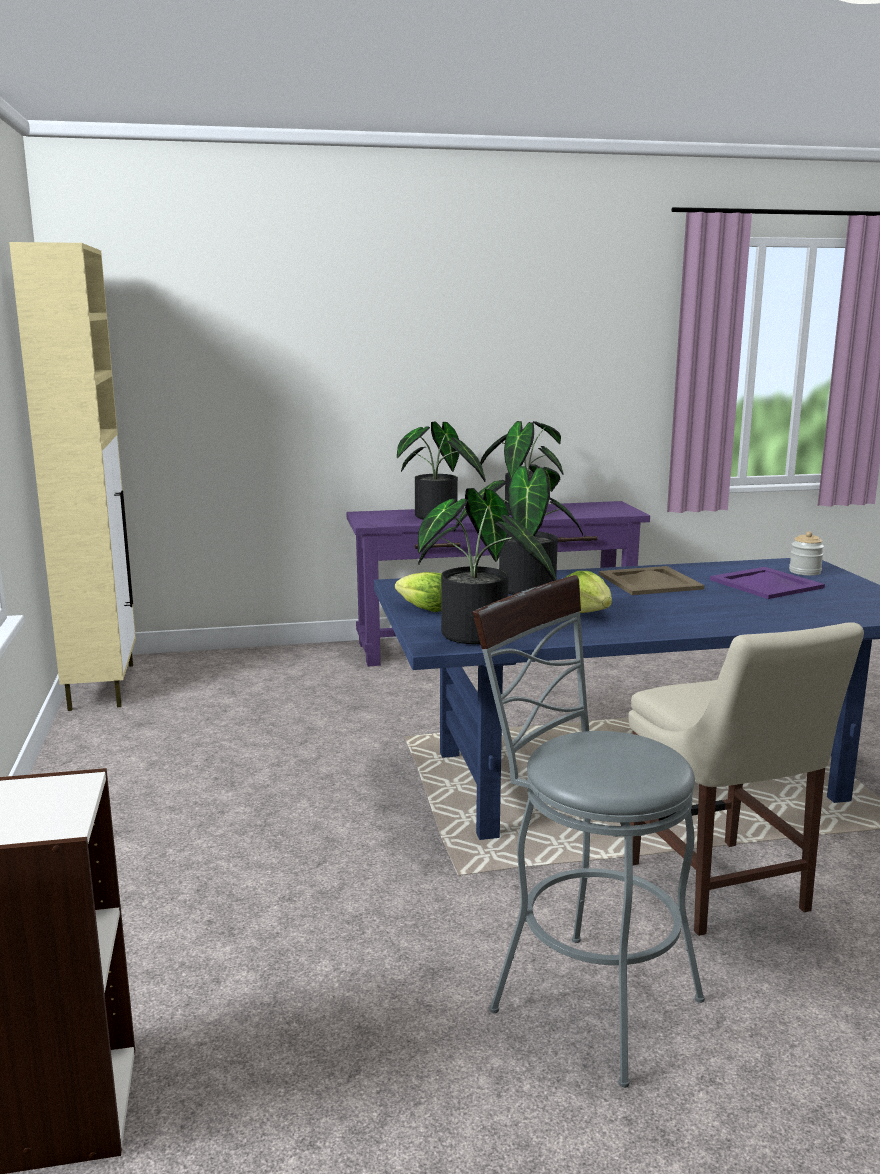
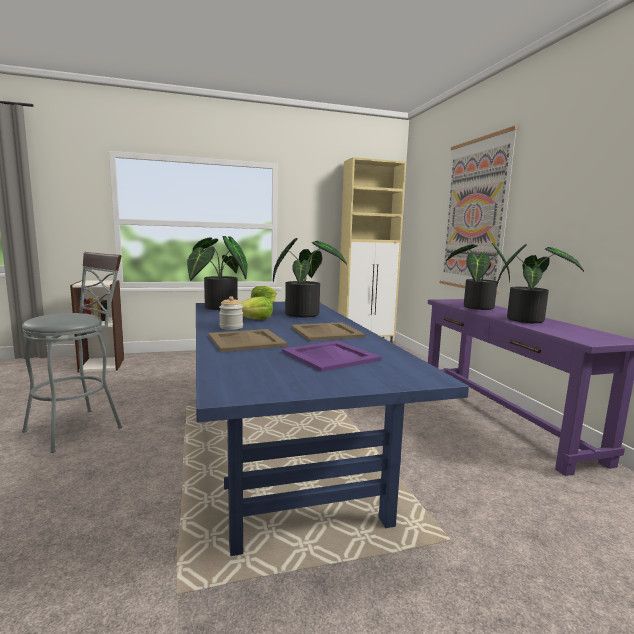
camera: 85 degrees right, 5 degrees down
(325, 375) = (474, 215): none -> picture
(720, 890) = (134, 469): beige chair -> none
(729, 612) = (247, 341): none -> beige tray
(805, 572) = (384, 372): jar -> jar (231, 327)

